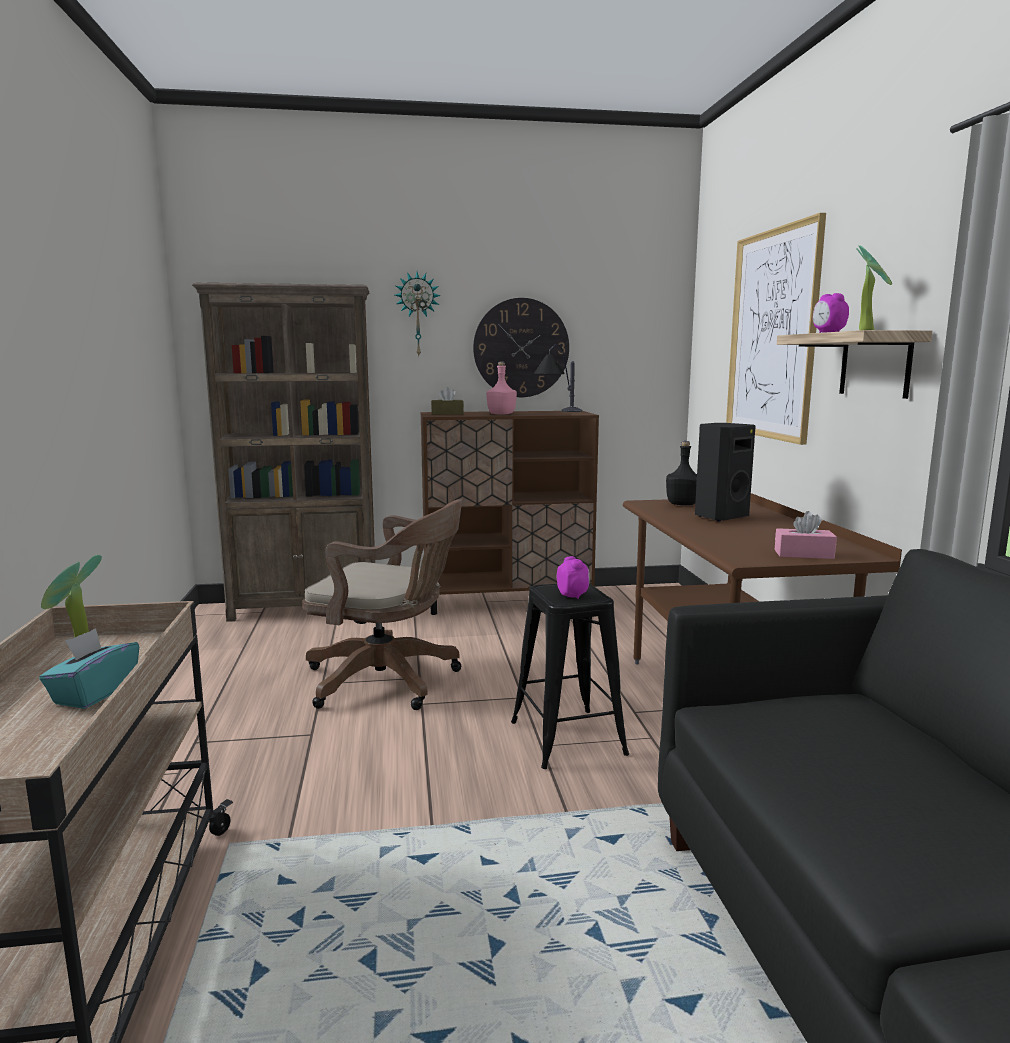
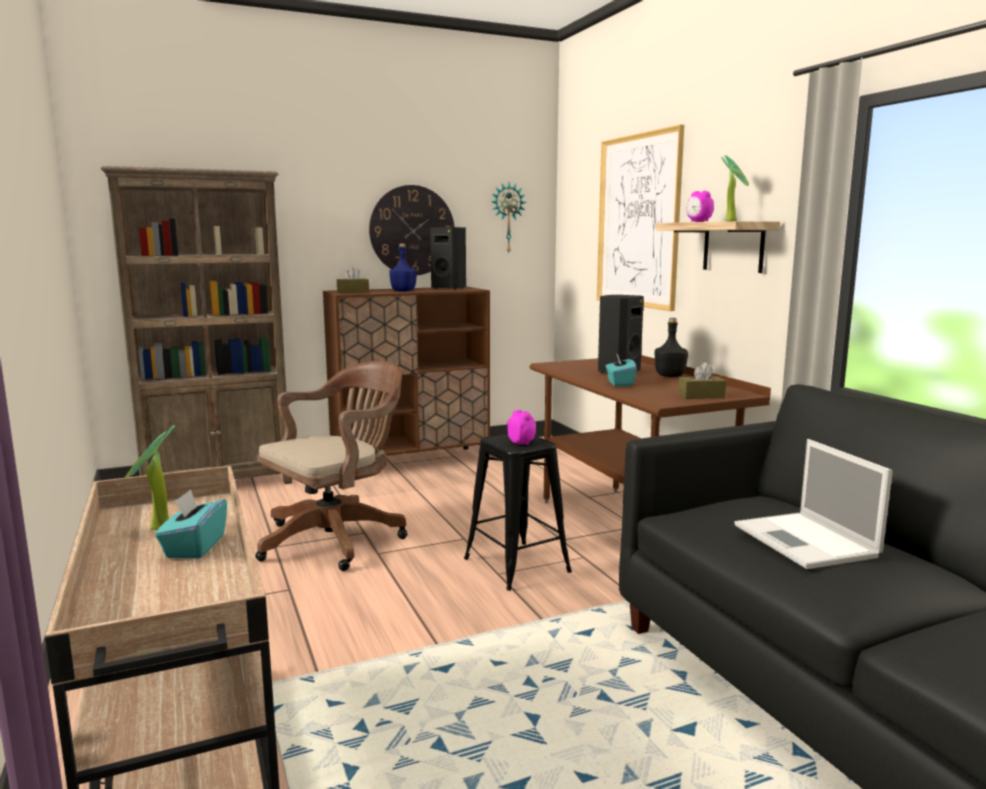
camera: 15 degrees left, 0 degrees up
(389, 681) = (337, 538): brown office chair -> brown office chair turned 45 degrees counterclockwise
(417, 314) = (316, 199): wall clock -> wall clock (507, 218)
(501, 414) = (403, 291): pink bottle -> blue bottle
(557, 412) = (450, 288): table lamp -> black speaker
(683, 504) = (581, 364): black bottle -> black bottle (670, 376)
(710, 531) = (619, 383): none -> turquoise tissue box
(803, 554) = (701, 396): pink tissue box -> brown tissue box
(876, 775) = (807, 541): none -> laptop

